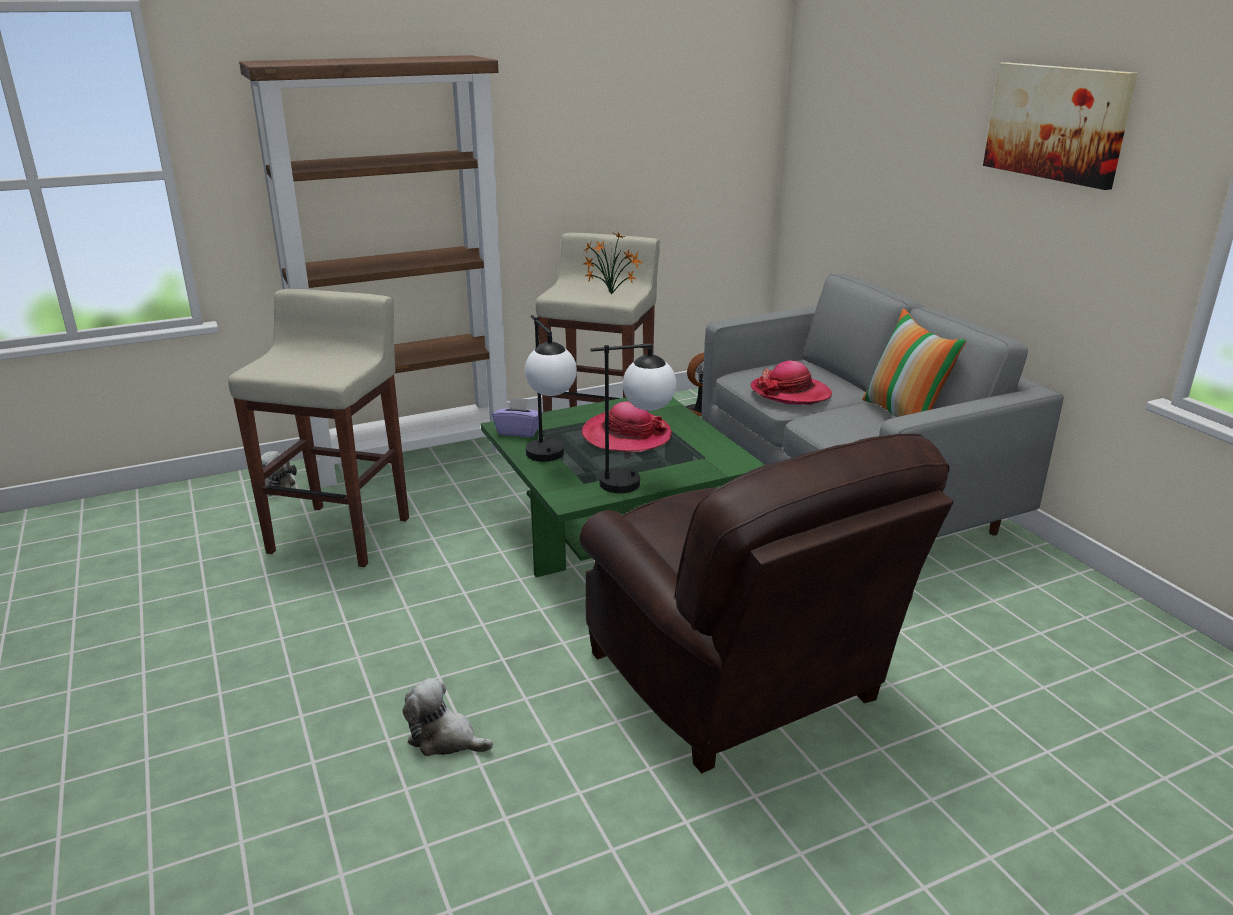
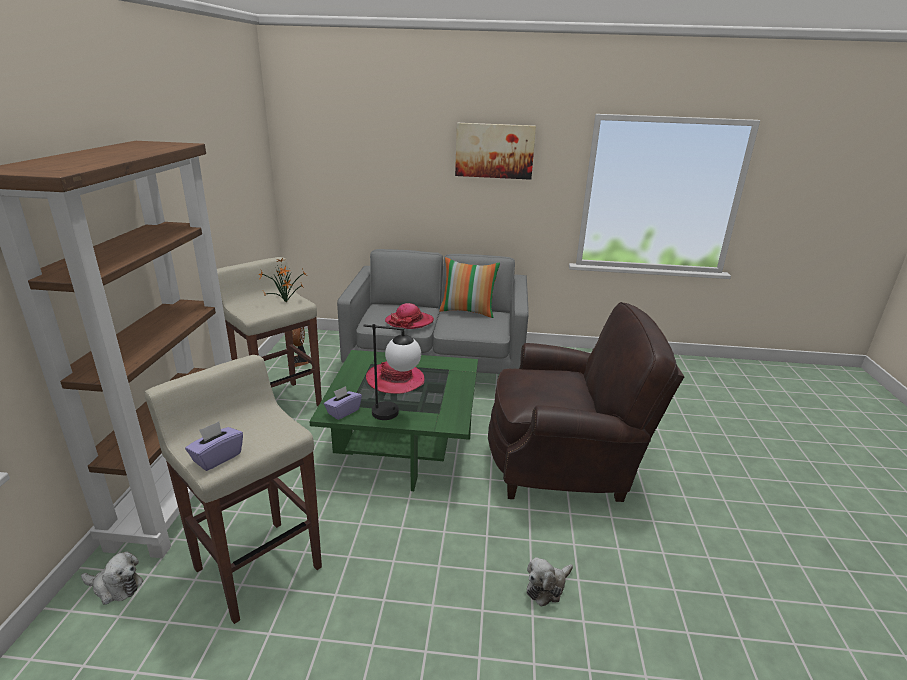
camera: 60 degrees left, 0 degrees up
(269, 366) = (217, 458): none -> purple tissue box
(636, 481) = (455, 397): table lamp -> none

